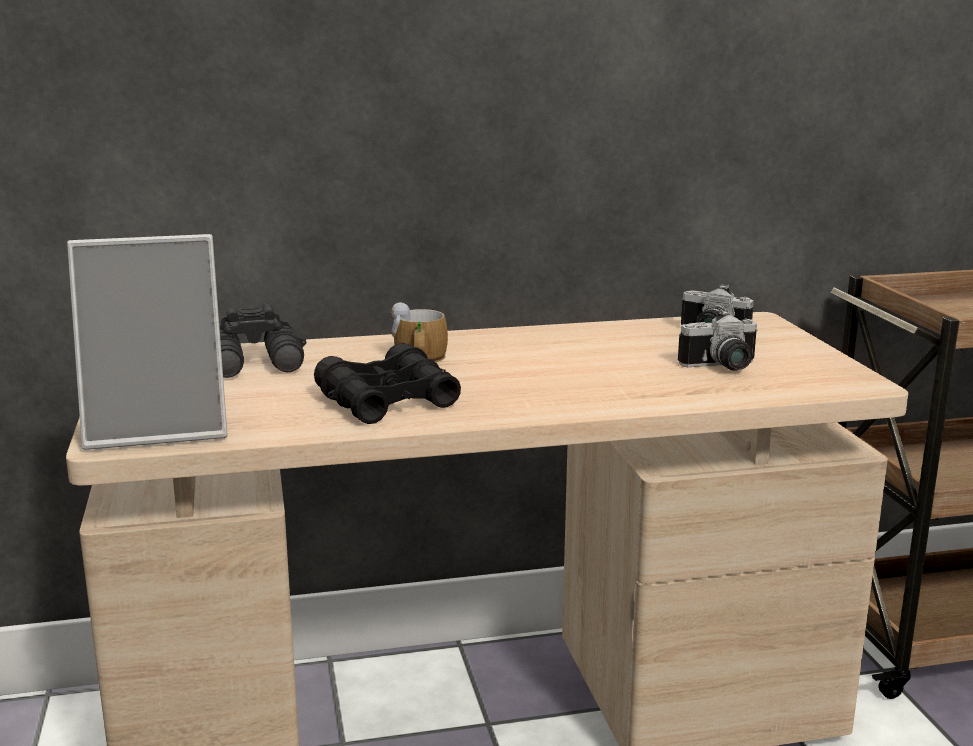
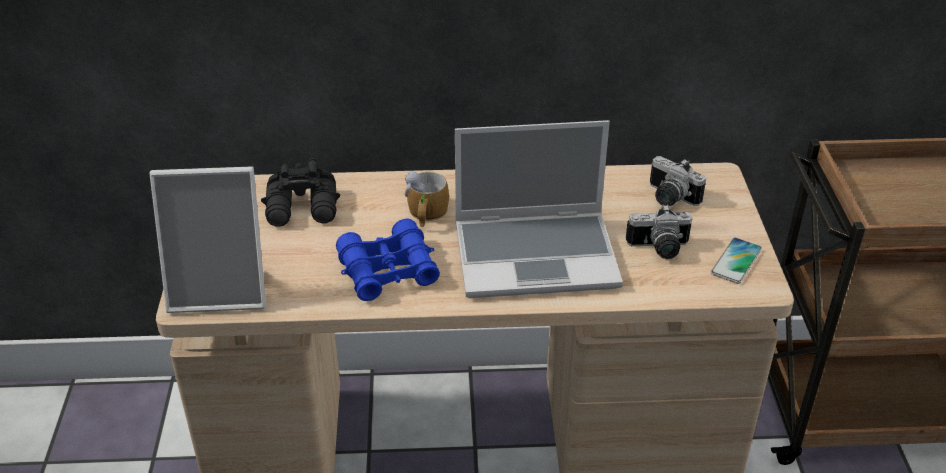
camera: 10 degrees right, 20 degrees up
(388, 401) = (388, 270): black binoculars -> blue binoculars
(576, 379) = (537, 255): none -> laptop
(820, 370) = (736, 261): none -> phone

